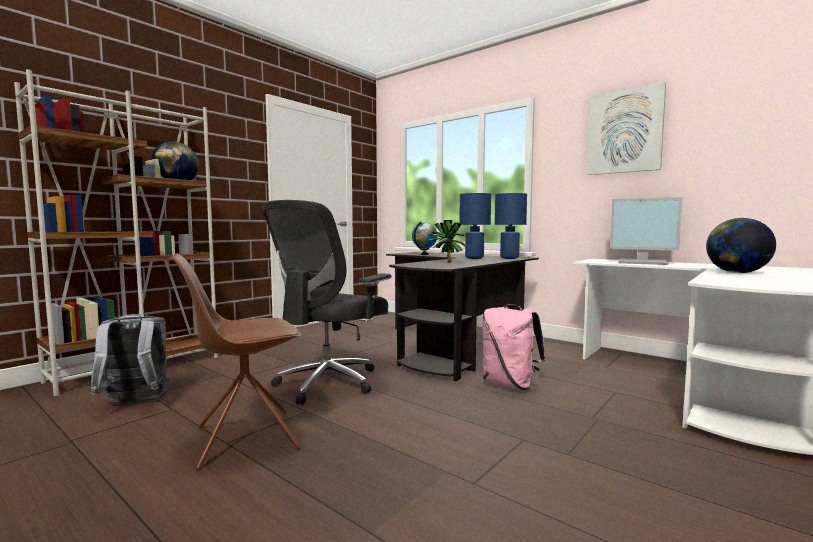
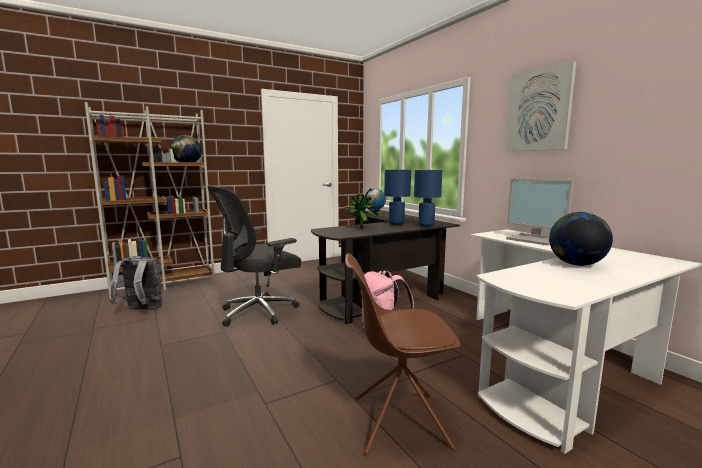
camera: 20 degrees right, 5 degrees up
(244, 438) = (172, 344): brown chair -> brown chair (398, 422)

